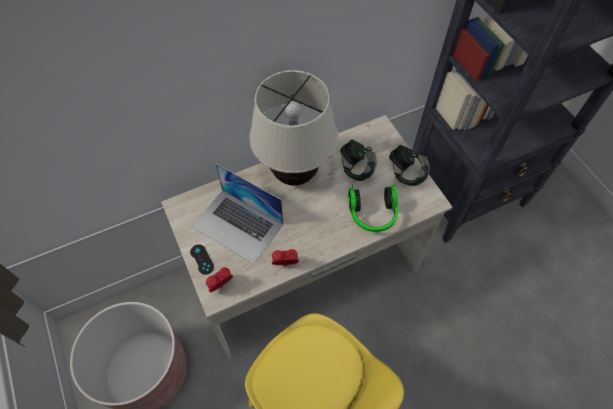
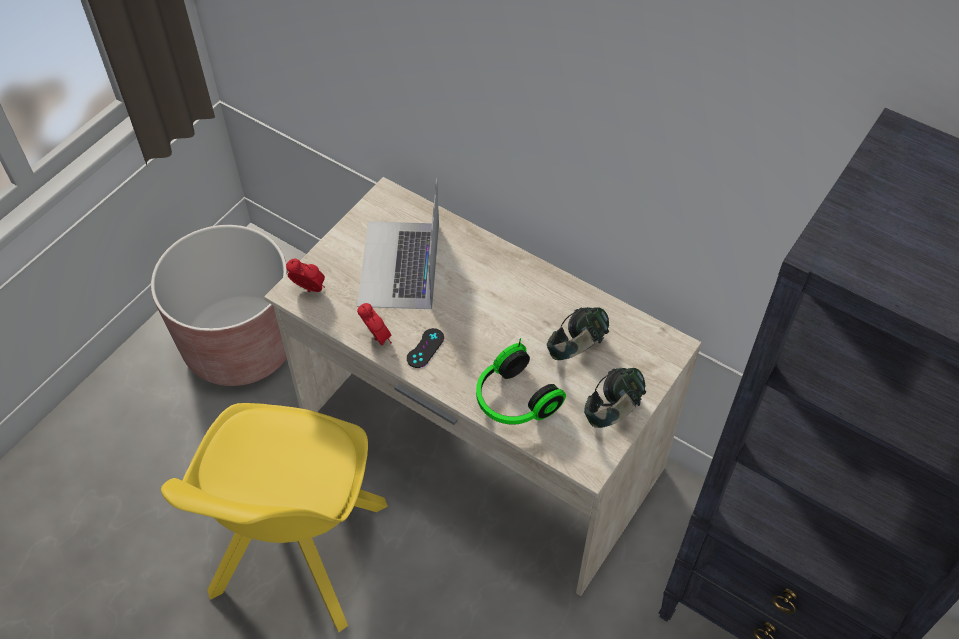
camera: 60 degrees right, 5 degrees down
(202, 259) = (332, 254): black game controller -> black game controller (425, 348)
(294, 174) = (515, 284): beige table lamp -> none

